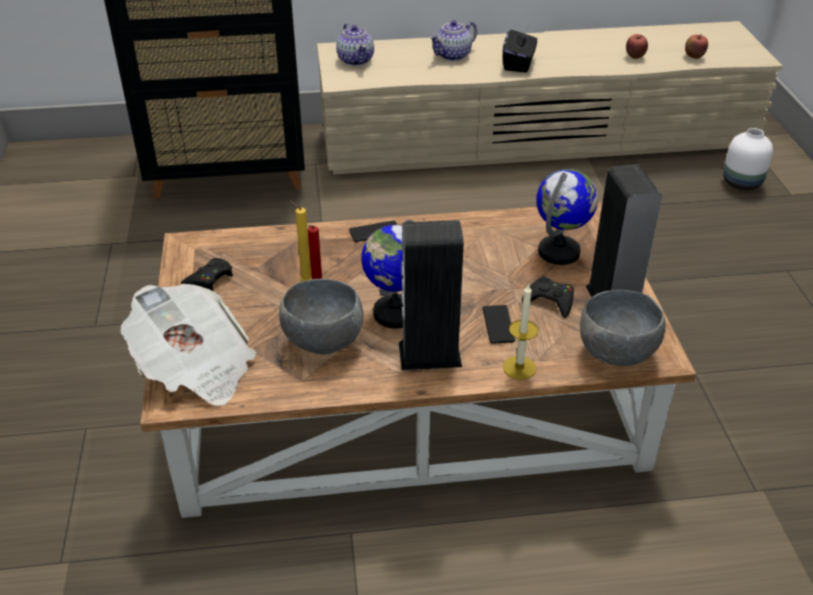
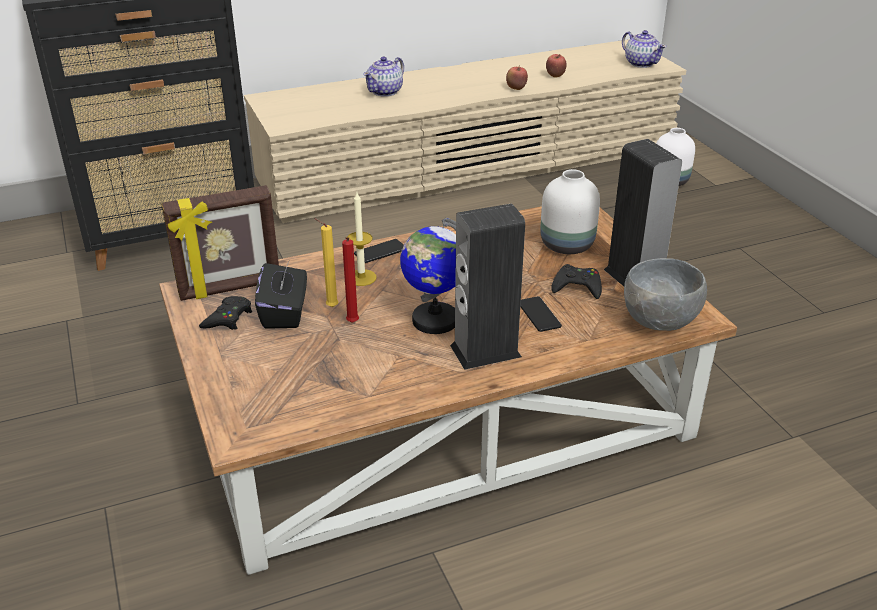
camera: 15 degrees left, 5 degrees down
(195, 368) = (250, 403): newspaper -> none
(223, 248) = (230, 288): none -> picture frame
(324, 343) = (375, 358): grey bowl -> none
(356, 60) = (290, 105): teapot -> teapot (641, 63)
(518, 64) = (451, 92): black tissue box -> black tissue box (284, 313)
(519, 367) = (576, 348): candle -> candle (361, 277)
(559, 252) = (566, 244): globe -> white vase
(694, 57) = (607, 71): apple -> apple (516, 89)

